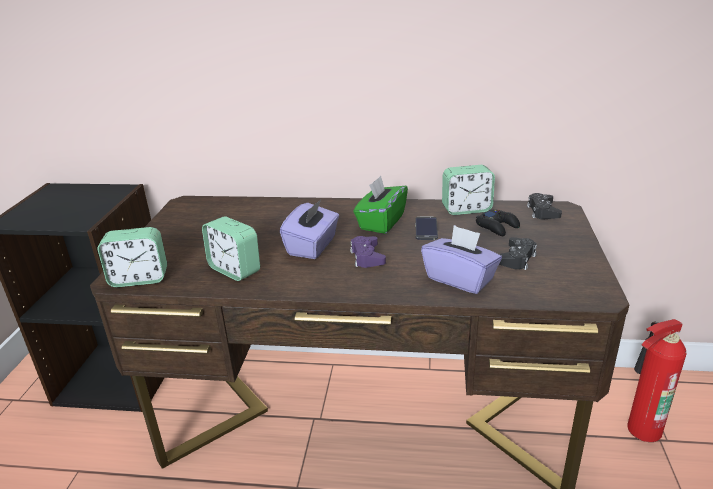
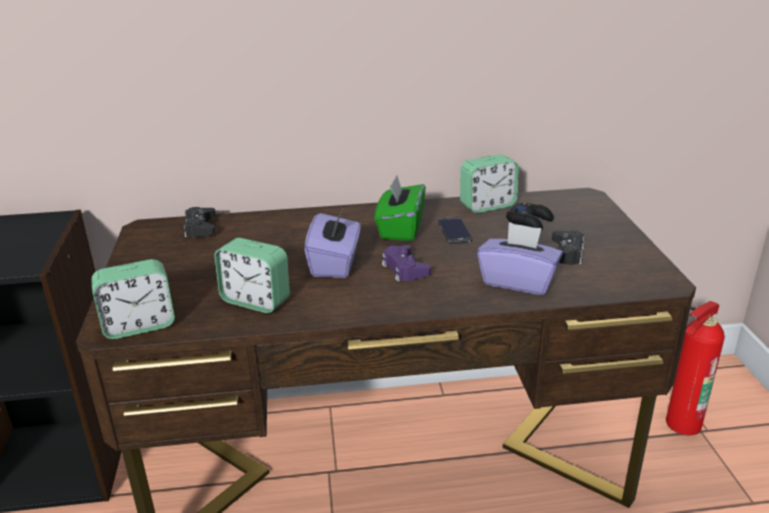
camera: 15 degrees left, 0 degrees up
(543, 211) = (568, 200): black game controller -> black game controller (200, 228)

